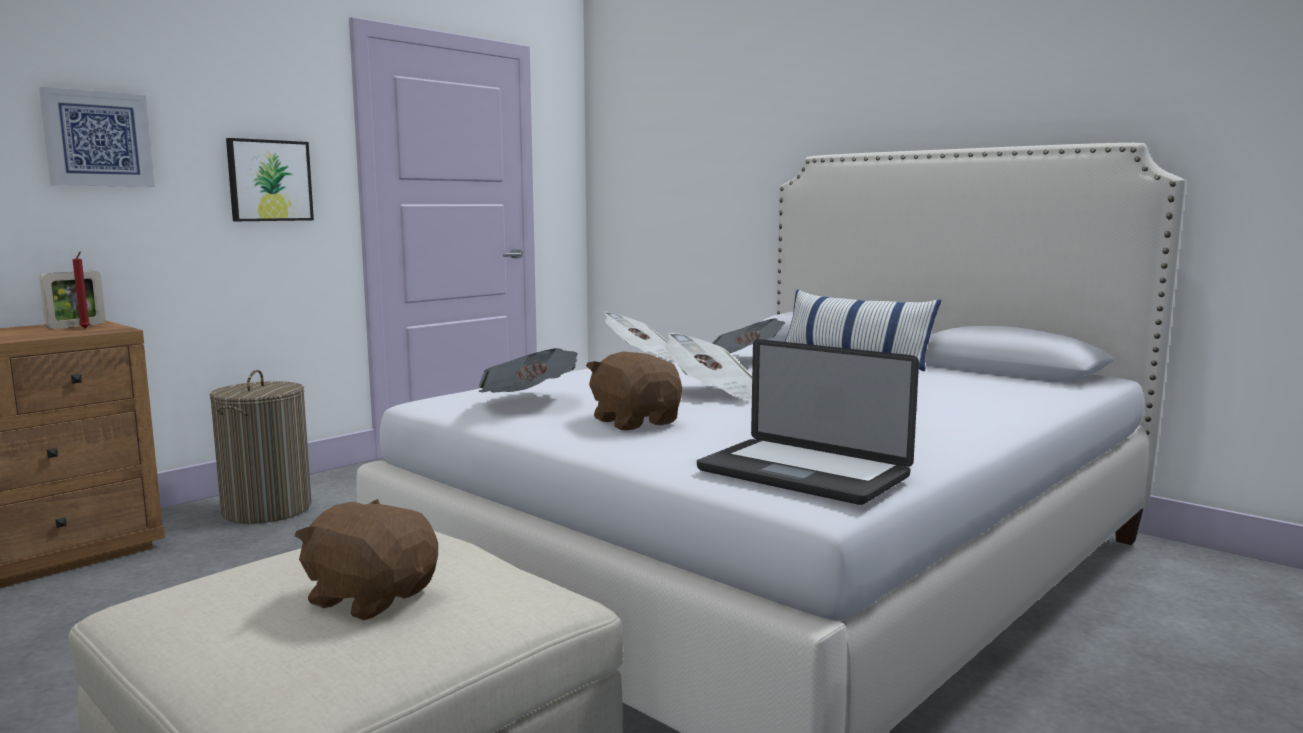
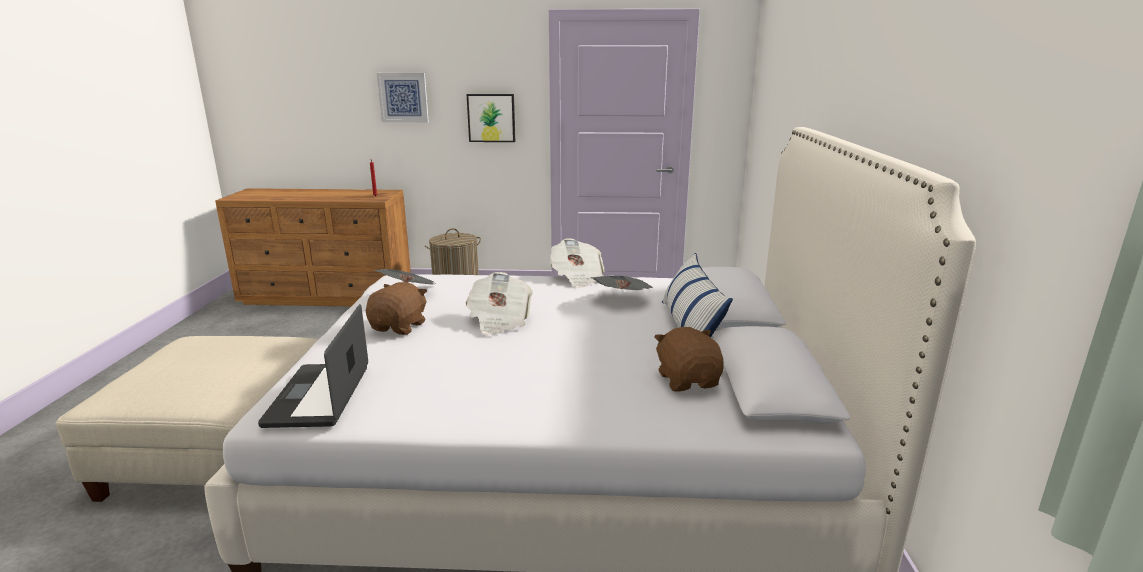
camera: 50 degrees right, 10 degrees up
(76, 326) = (379, 193): picture frame -> none
(371, 597) = (204, 371): brown plush toy -> brown plush toy (688, 380)

